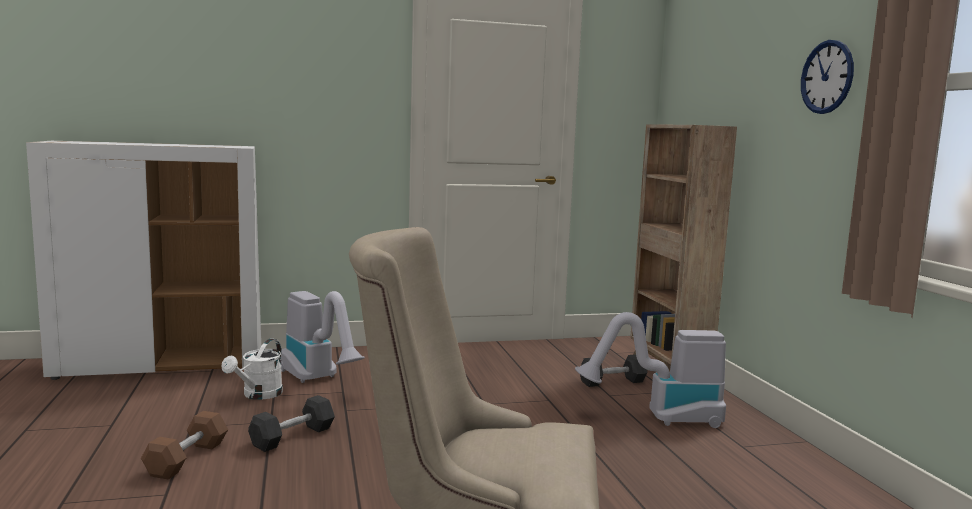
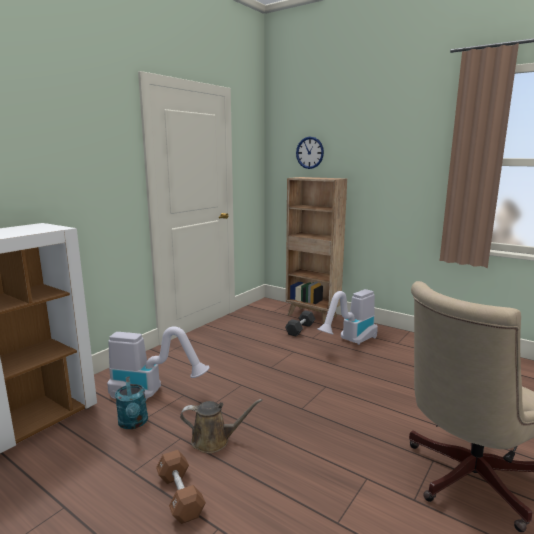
camera: 40 degrees left, 5 degrees up
(258, 395) = (133, 423): white watering can -> turquoise watering can
(292, 437) = (214, 440): black dumbbell -> brown watering can
(827, 77) = (409, 154): wall clock -> wall clock (309, 152)

